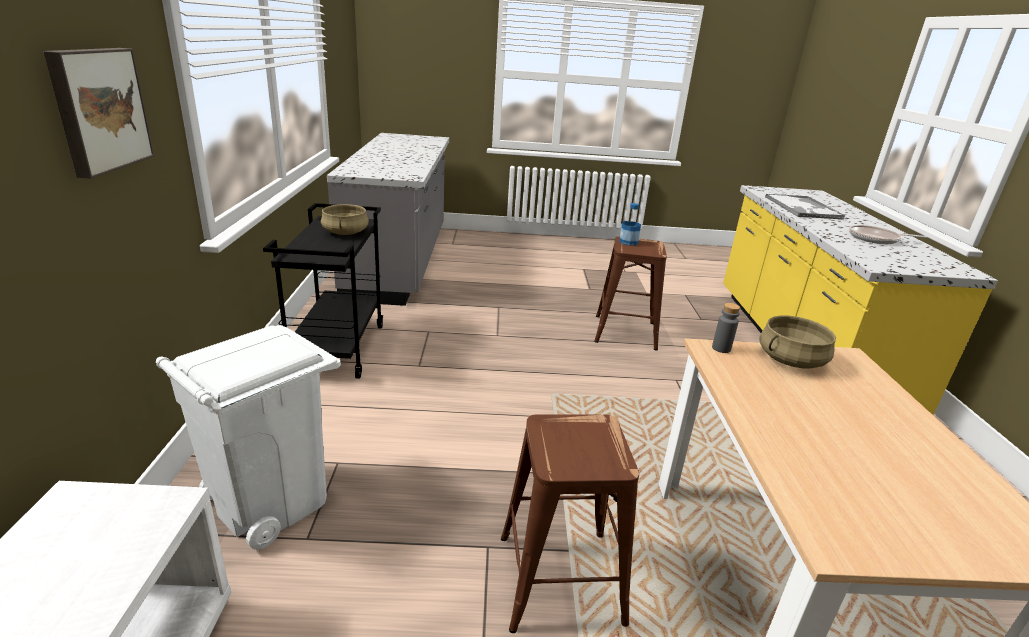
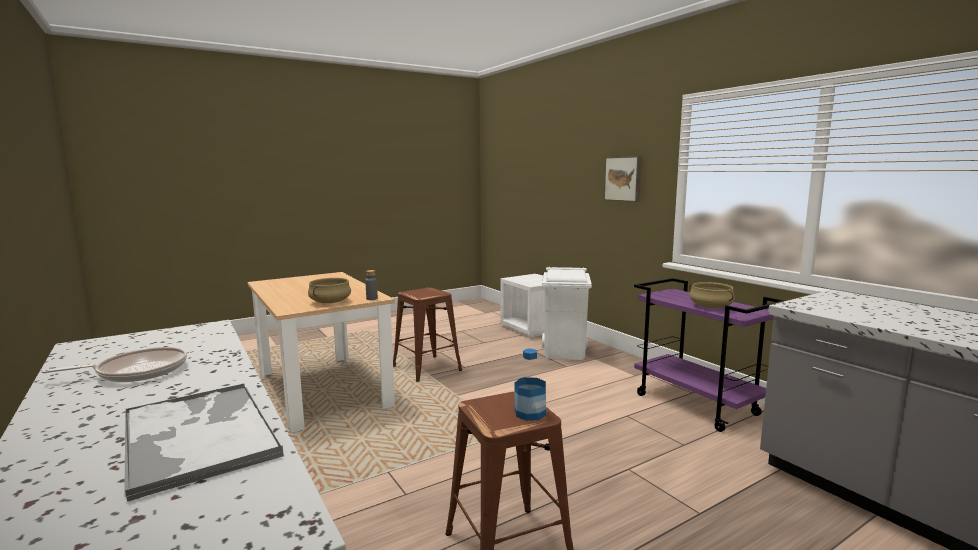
camera: 150 degrees right, 15 degrees down
(337, 348) = (697, 405): black cart -> purple cart

